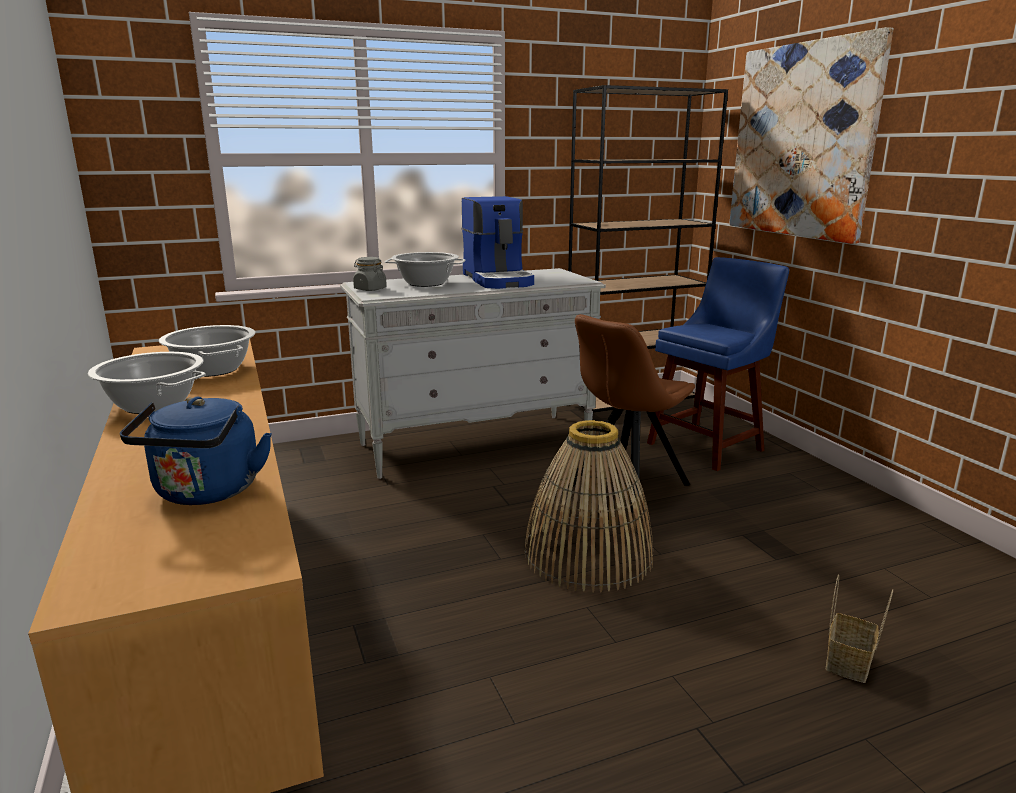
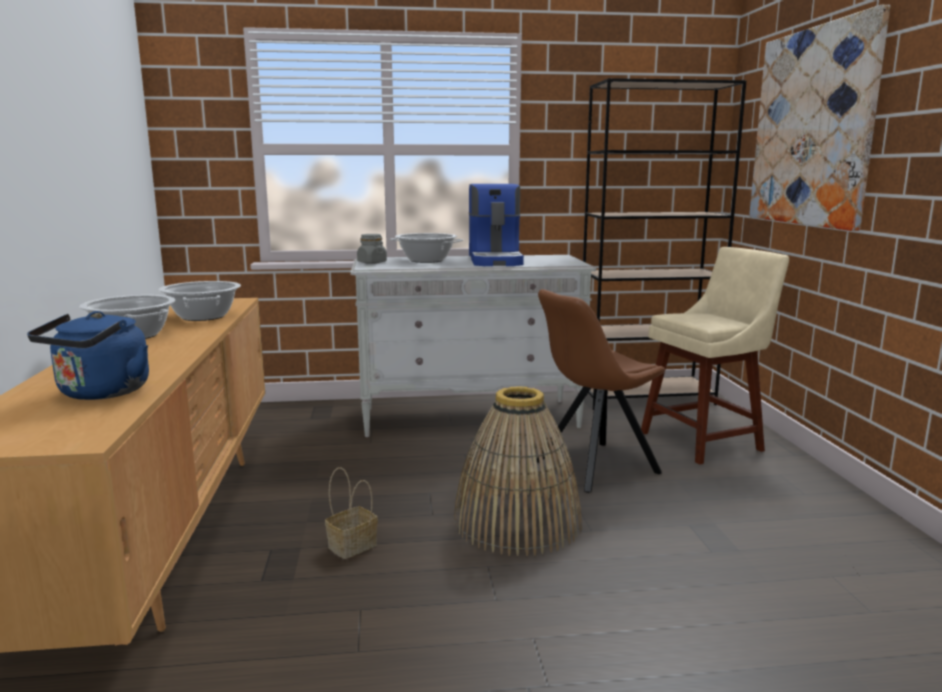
camera: 15 degrees right, 5 degrees down
(709, 445) = (705, 440): blue chair -> beige chair
(849, 664) = (730, 659): basket -> basket (351, 547)

